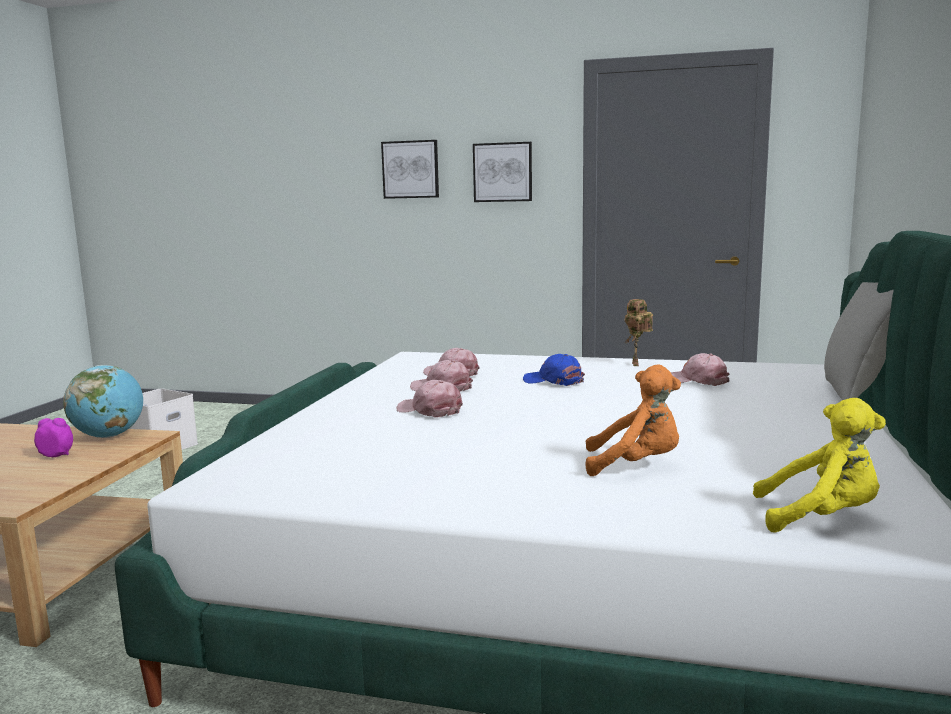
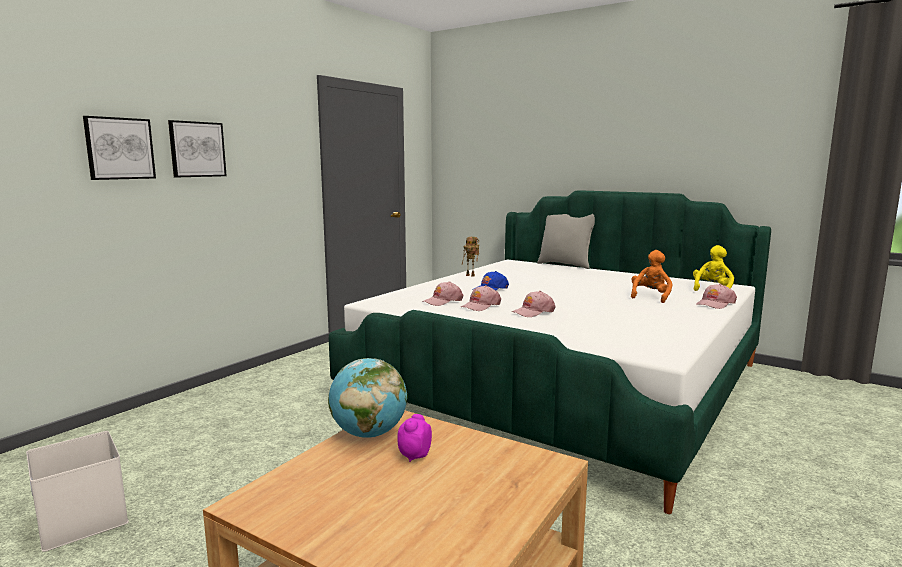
camera: 70 degrees left, 0 degrees up
(502, 172) = (272, 155): picture -> picture (119, 148)
(696, 381) = (518, 274): pink cap -> pink cap (715, 304)

